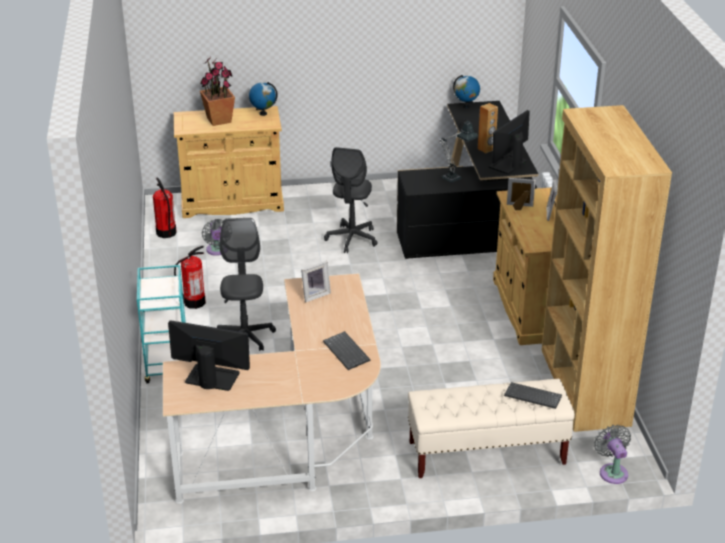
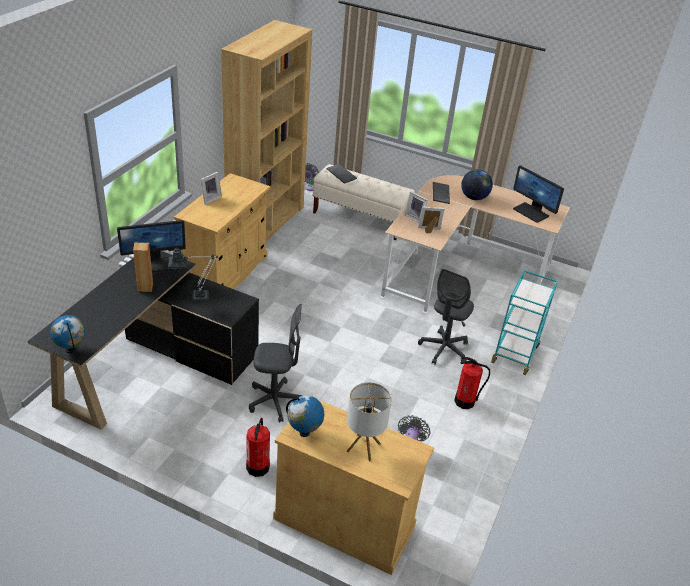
camera: 150 degrees left, 5 degrees up
(166, 233) = (445, 509): fire extinguisher -> fire extinguisher (258, 467)
(219, 120) = (363, 447): potted plant -> table lamp
(300, 366) = (474, 197): none -> globe
(352, 239) = (275, 401): grey office chair -> grey office chair turned 45 degrees clockwise
(519, 207) = (223, 213): picture frame -> picture frame (415, 218)

